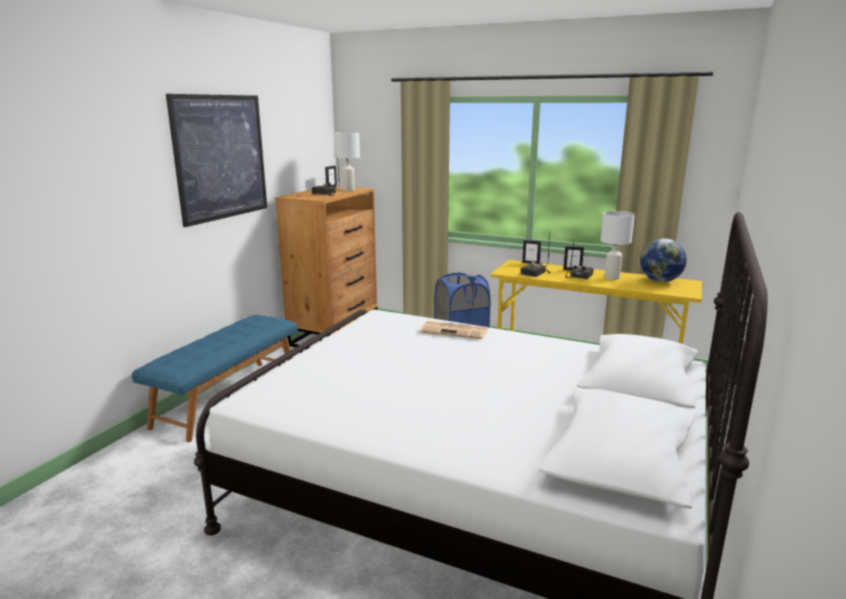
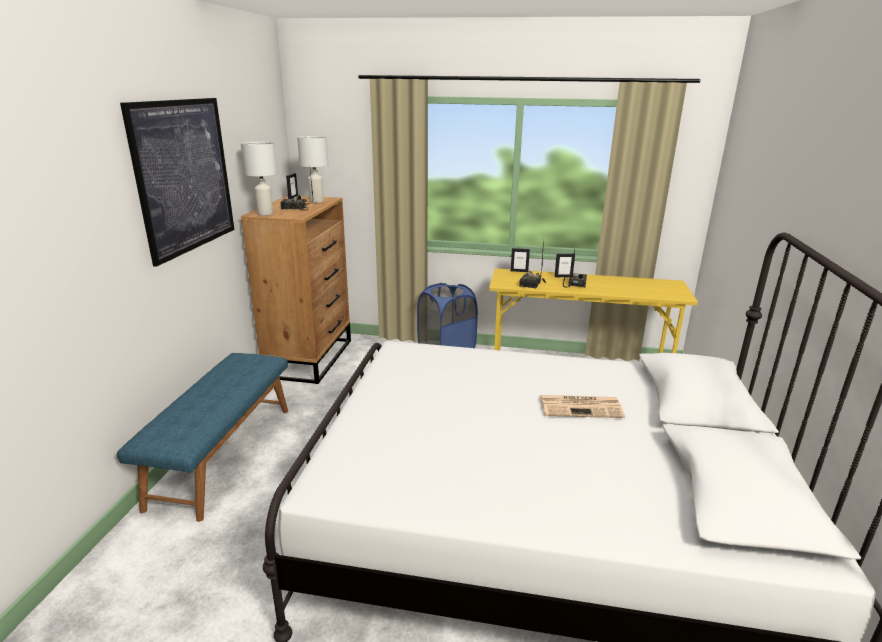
camera: 15 degrees left, 5 degrees up
(455, 330) = (490, 361): newspaper -> newspaper (581, 407)
(612, 278) = (605, 283): white table lamp -> white table lamp (265, 213)
(660, 281) = (649, 284): globe -> none

